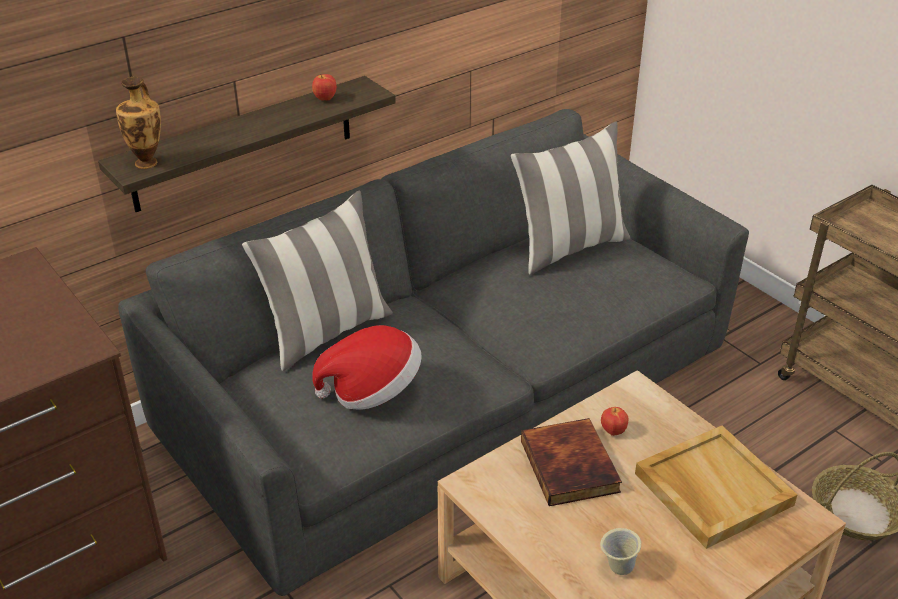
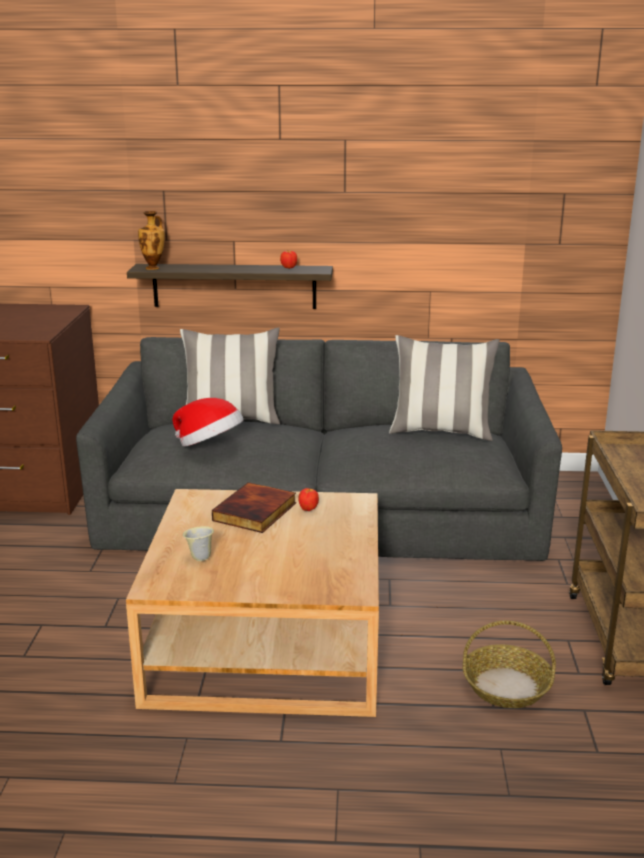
camera: 40 degrees right, 15 degrees down
(711, 489) = (319, 554): beige tray -> none

